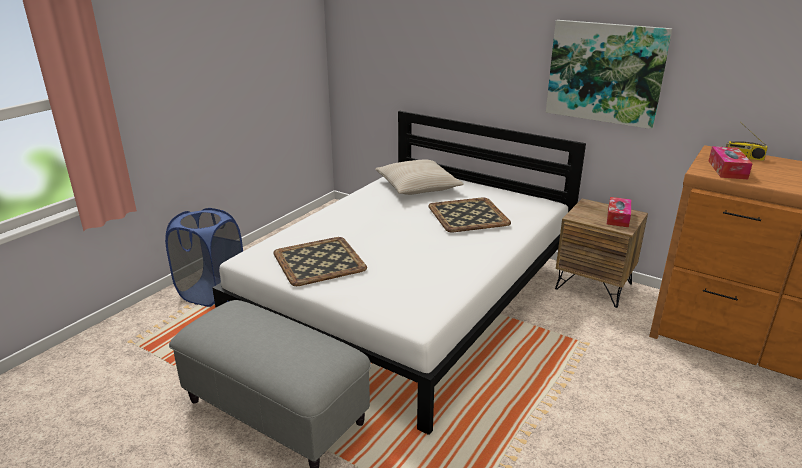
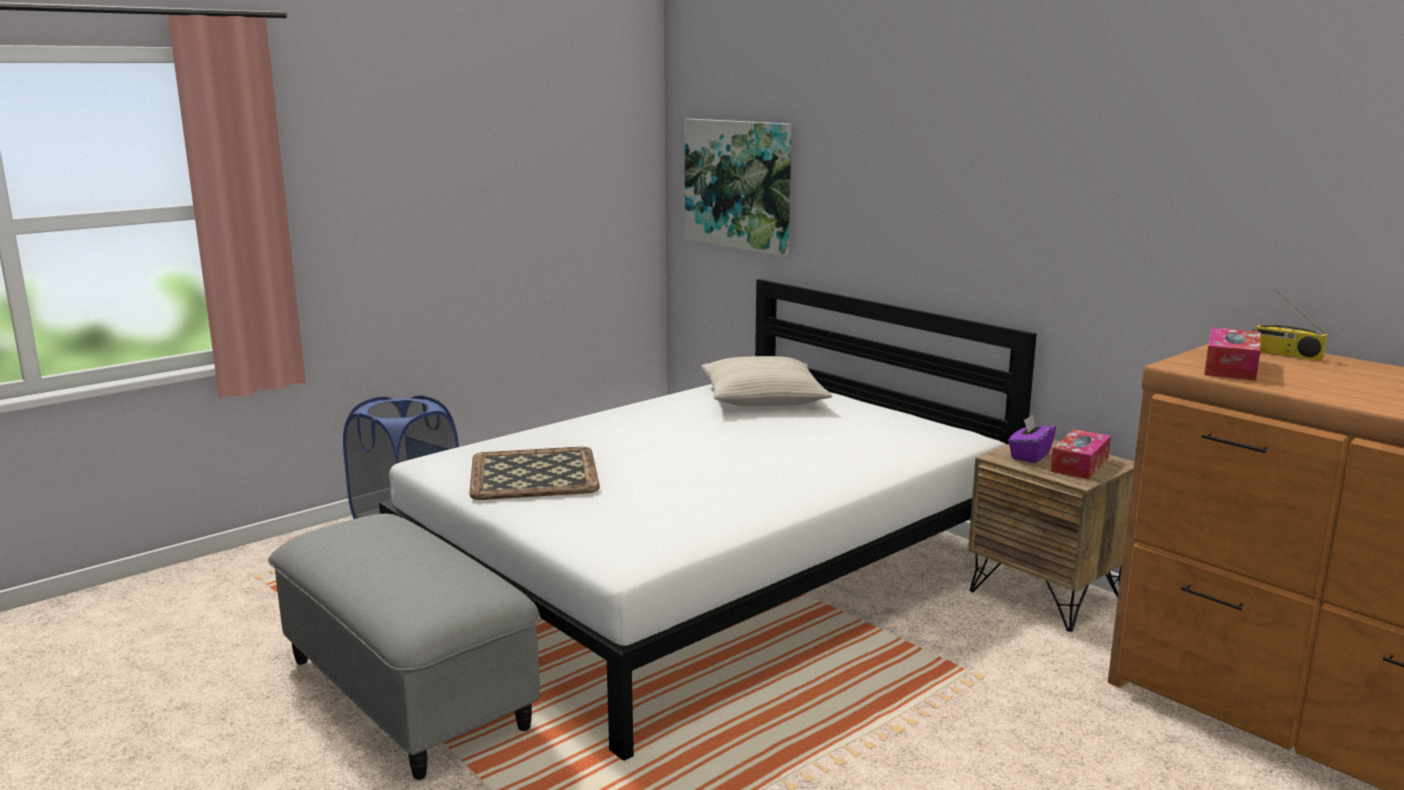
camera: 15 degrees right, 10 degrees down
(467, 215) = (814, 439): tray -> none
(589, 214) = (1030, 455): none -> purple tissue box
(605, 73) = (1064, 211): picture -> picture (738, 184)

